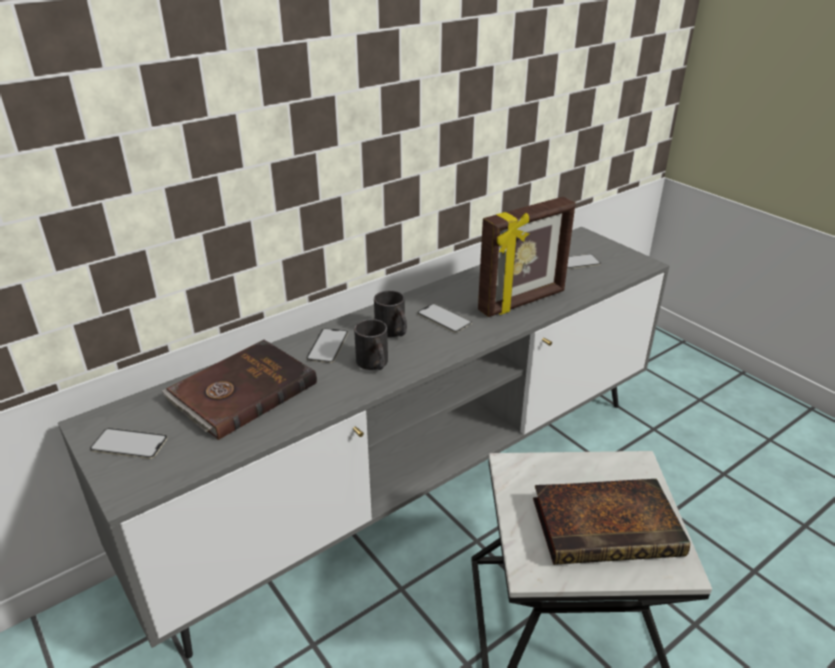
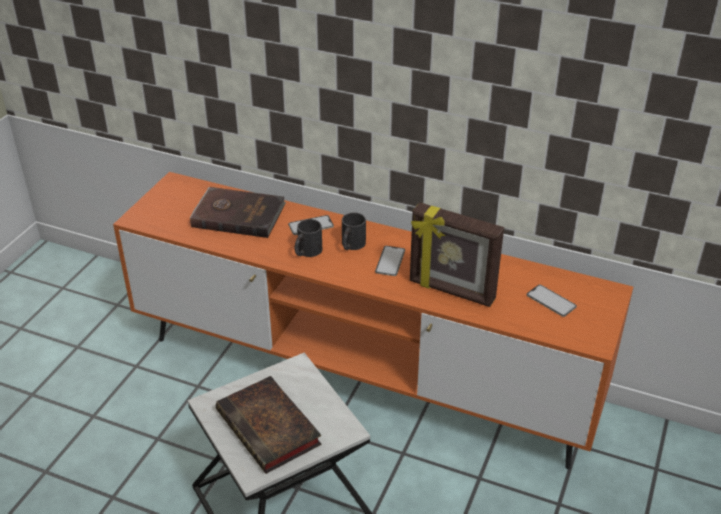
camera: 60 degrees right, 5 degrees up
(129, 444) = (168, 201): phone -> none
(415, 484) = (361, 375): grey tv stand -> orange tv stand

